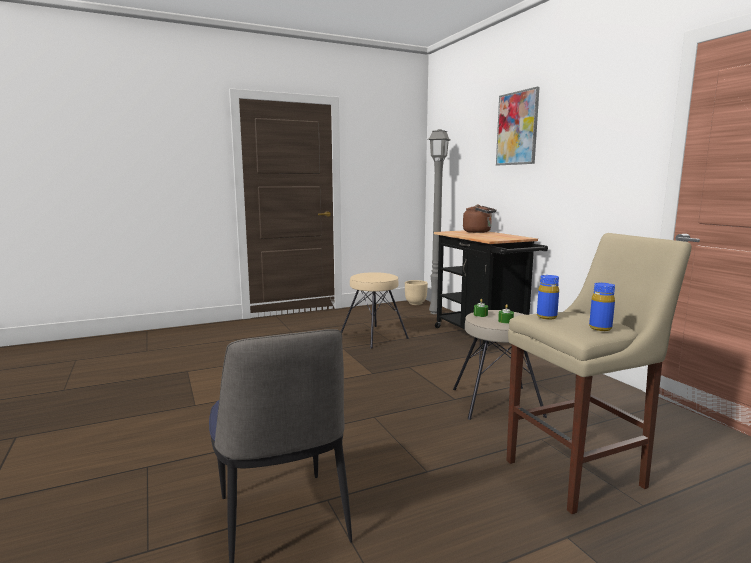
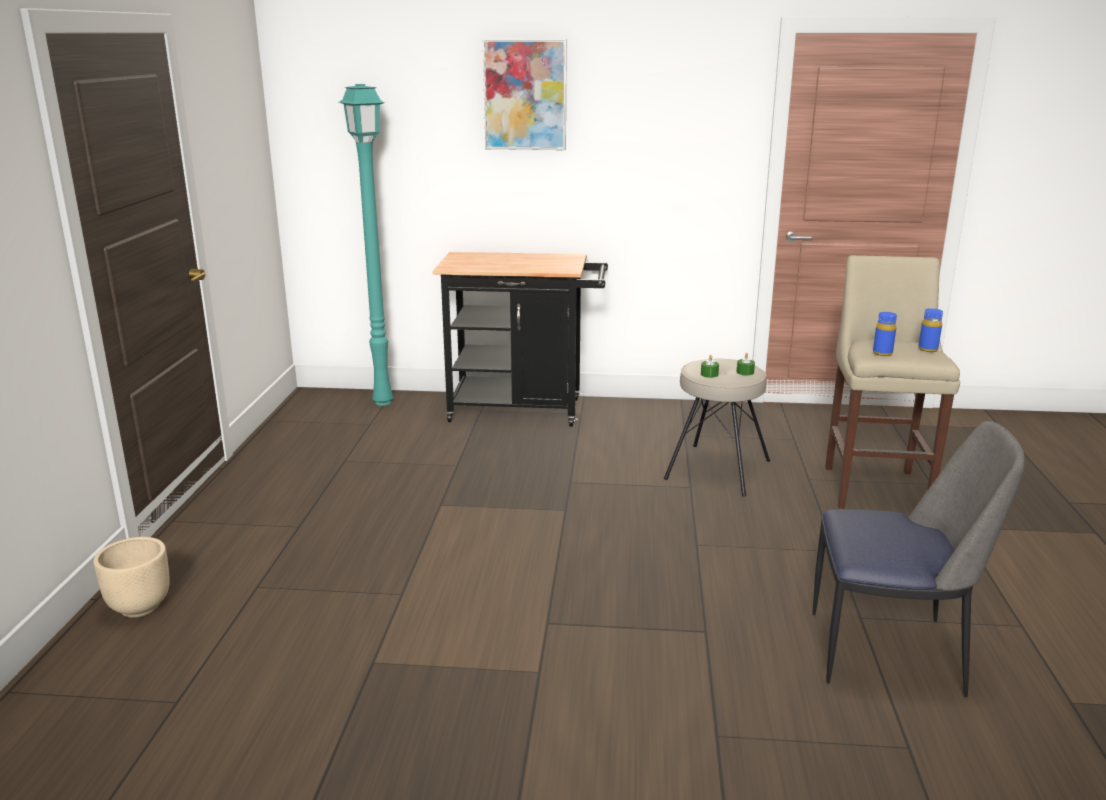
camera: 60 degrees left, 10 degrees up
(374, 336) = (422, 470): beige stool -> none
(415, 303) = (315, 399): beige planter -> beige planter (140, 607)
(435, 313) = (383, 402): grey floor lamp -> turquoise floor lamp
(479, 232) = (481, 257): brown kettle -> none

